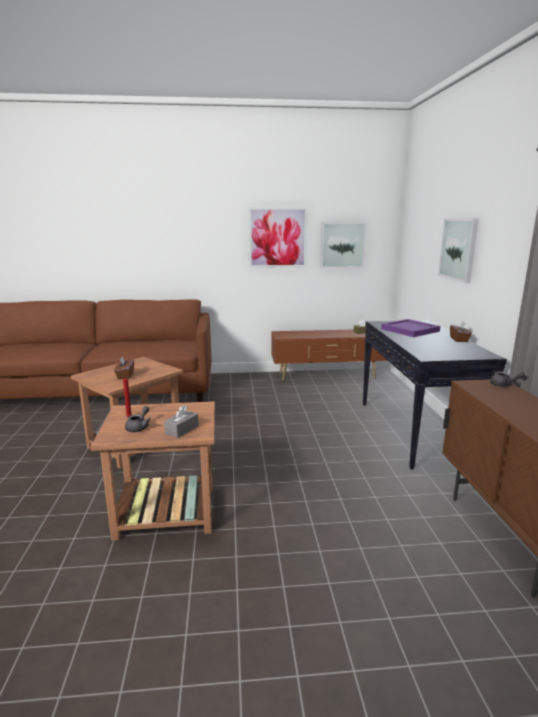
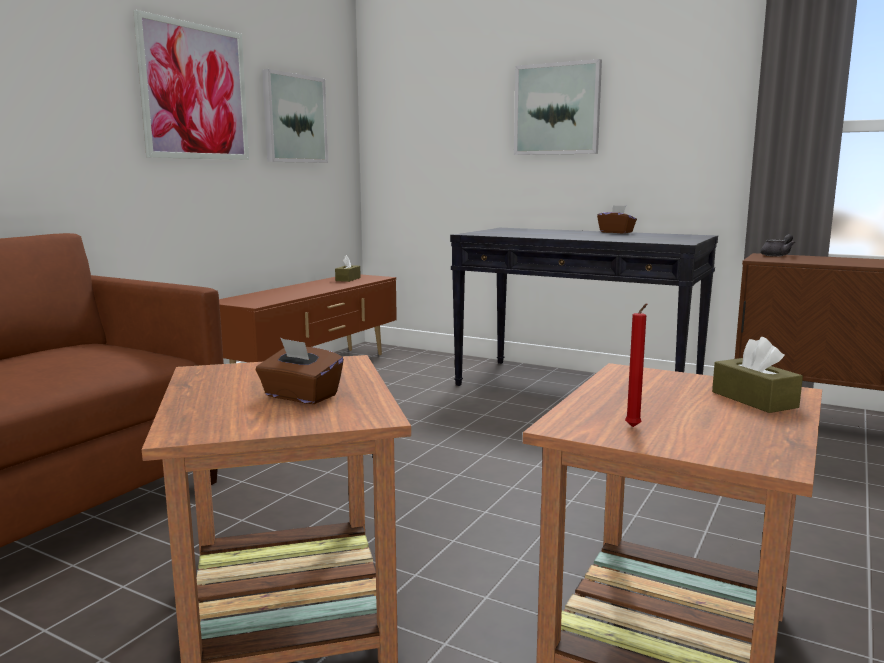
camera: 55 degrees left, 5 degrees down
(139, 427) = (712, 426): grey teapot -> none
(182, 430) = (754, 399): grey tissue box -> brown tissue box
(410, 330) = (539, 233): purple tray -> none

